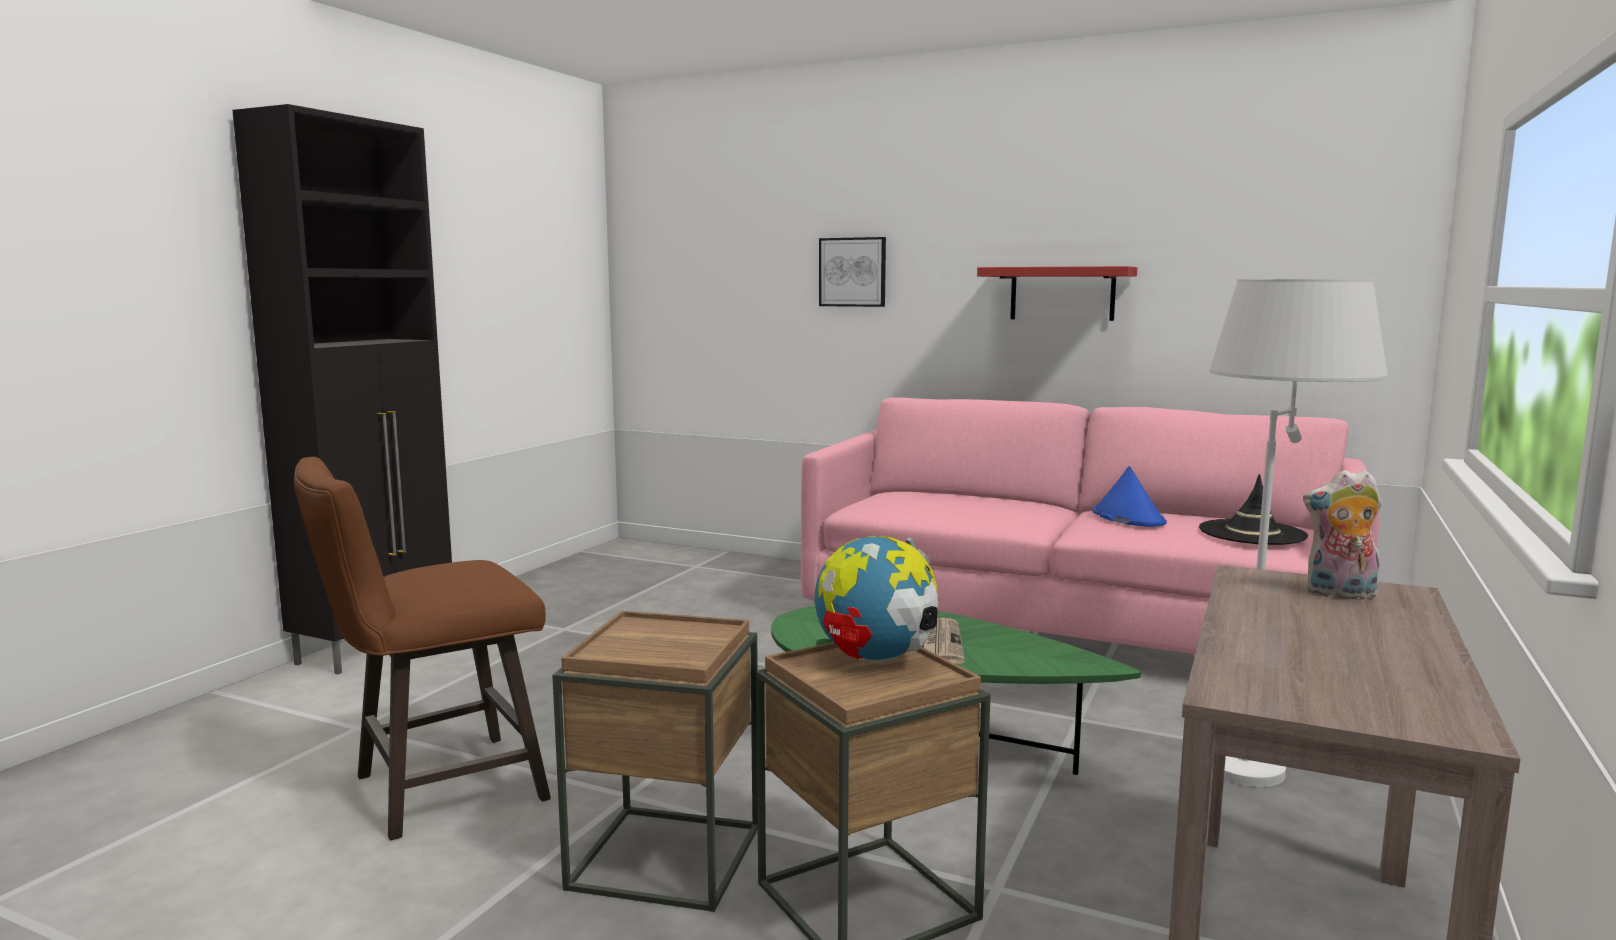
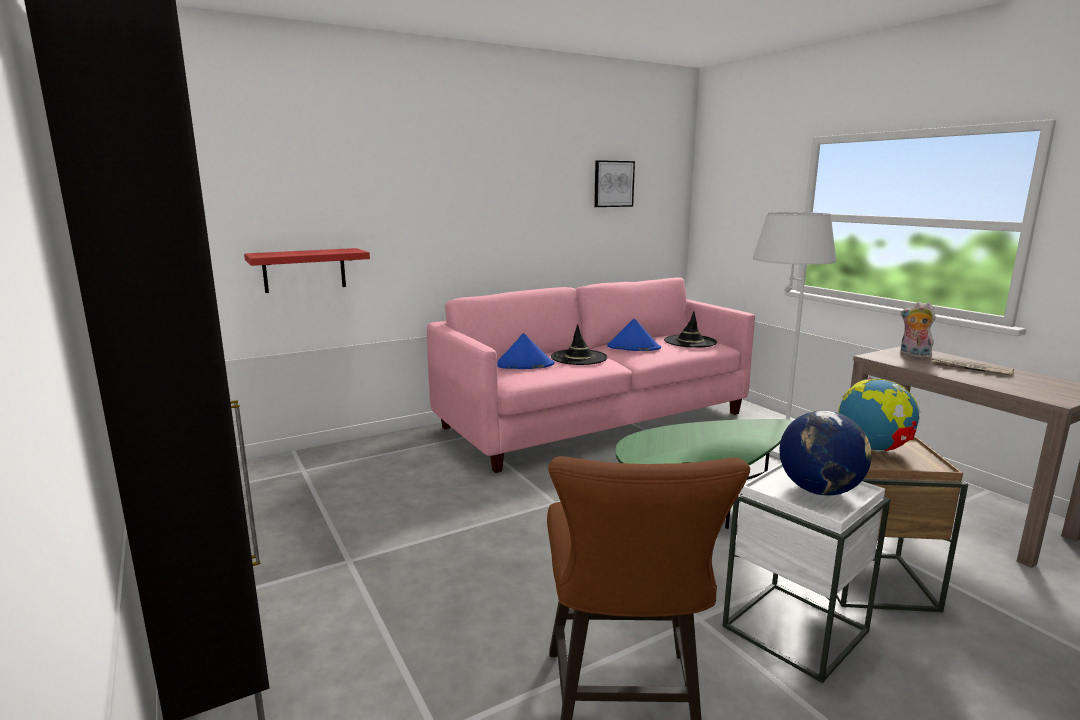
camera: 55 degrees left, 5 degrees up
(662, 645) = (819, 490): none -> globe
(665, 857) = (795, 629): brown side table -> white side table
(853, 272) = (392, 204): picture -> picture (613, 184)
(919, 499) = (524, 365): none -> blue hat
(941, 643) = (716, 441): newspaper -> newspaper (970, 368)
(1007, 509) = (579, 357): none -> black hat
(1062, 293) = (535, 217): red shelf -> red shelf (304, 270)
(1339, 595) = (913, 355): plush toy -> plush toy turned 90 degrees clockwise

